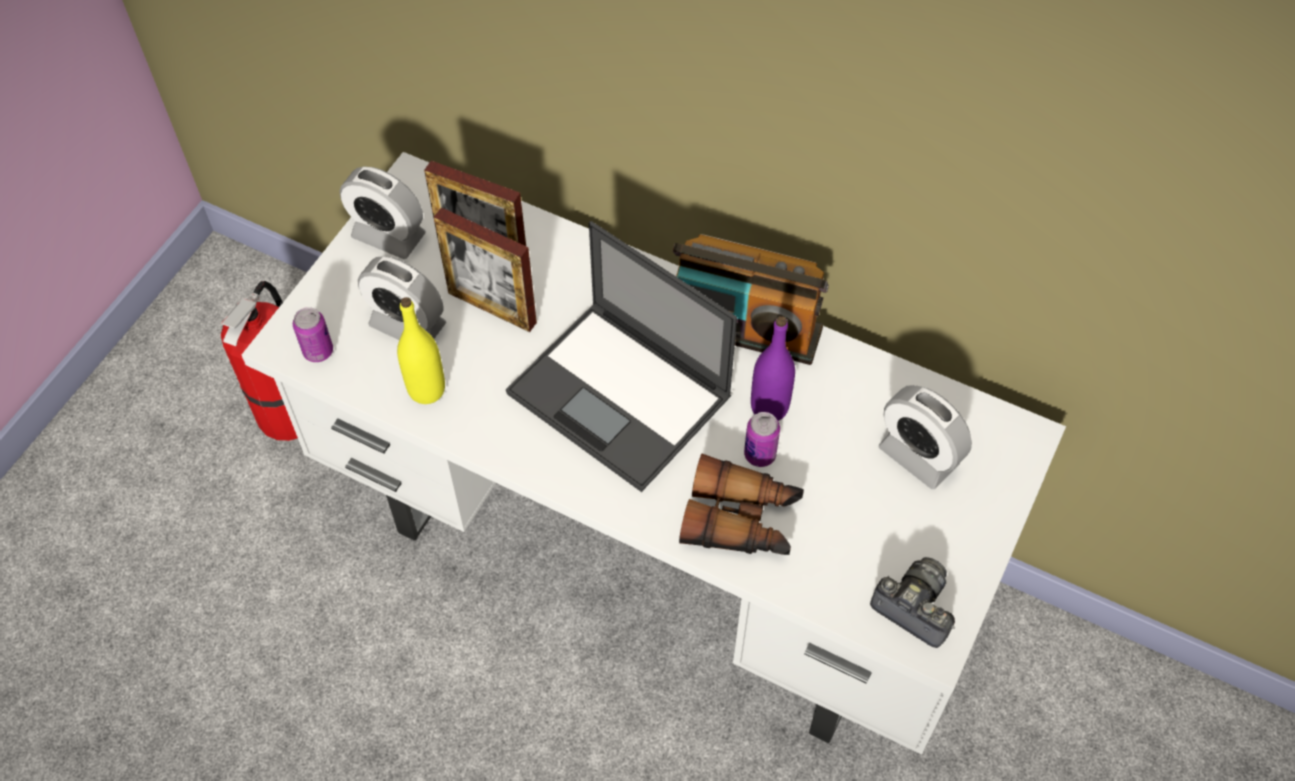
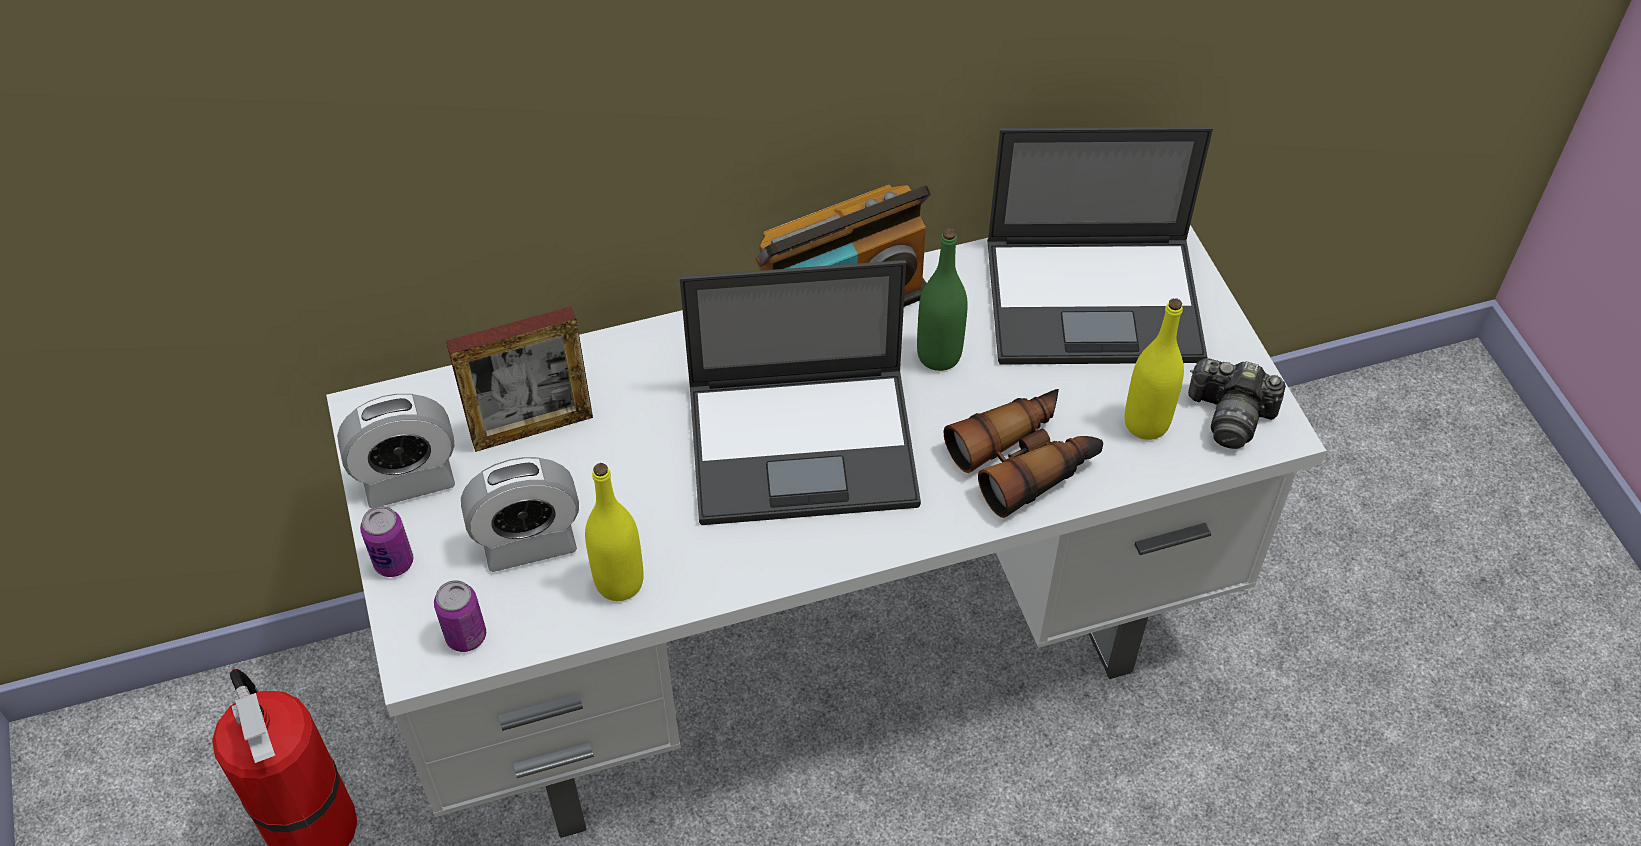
camera: 45 degrees left, 5 degrees down
(492, 308) = (594, 464): picture frame -> none
(760, 454) = (976, 398): can -> can (394, 562)
(769, 407) = (939, 355): purple bottle -> green bottle
(850, 564) = (1146, 423): none -> yellow bottle
(914, 608) = (1230, 415): camera -> camera turned 150 degrees counterclockwise
(918, 456) = (1096, 300): alarm clock -> laptop

